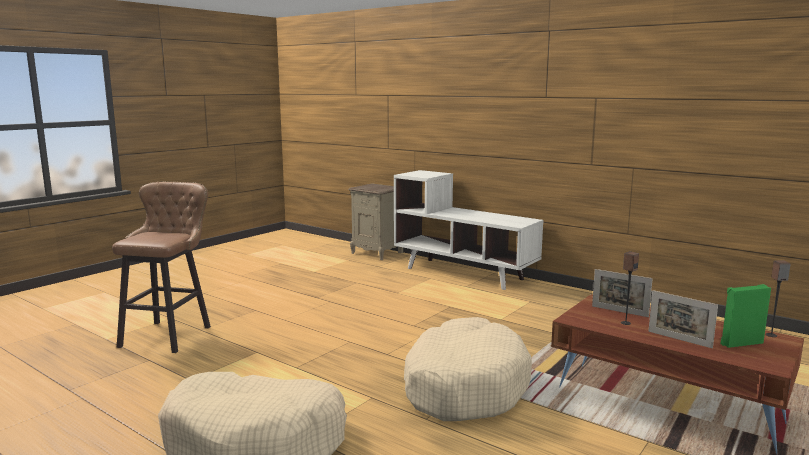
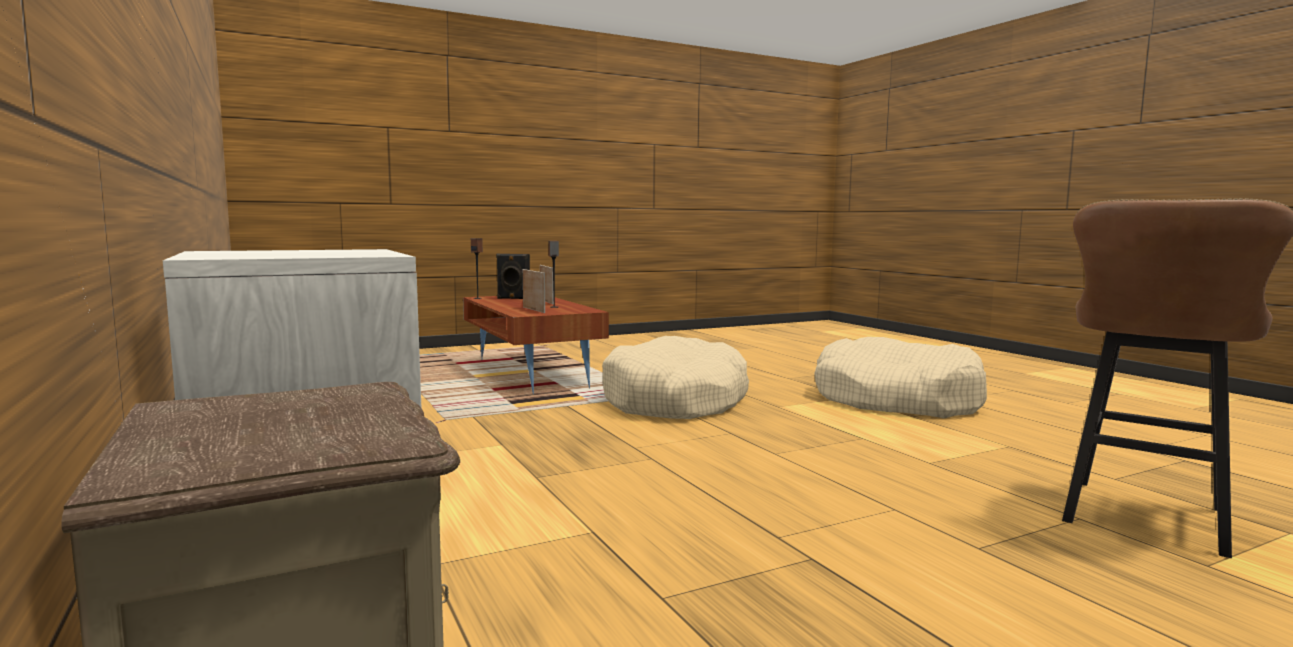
camera: 155 degrees left, 5 degrees down
(740, 343) = (513, 298): green speaker -> black speaker

